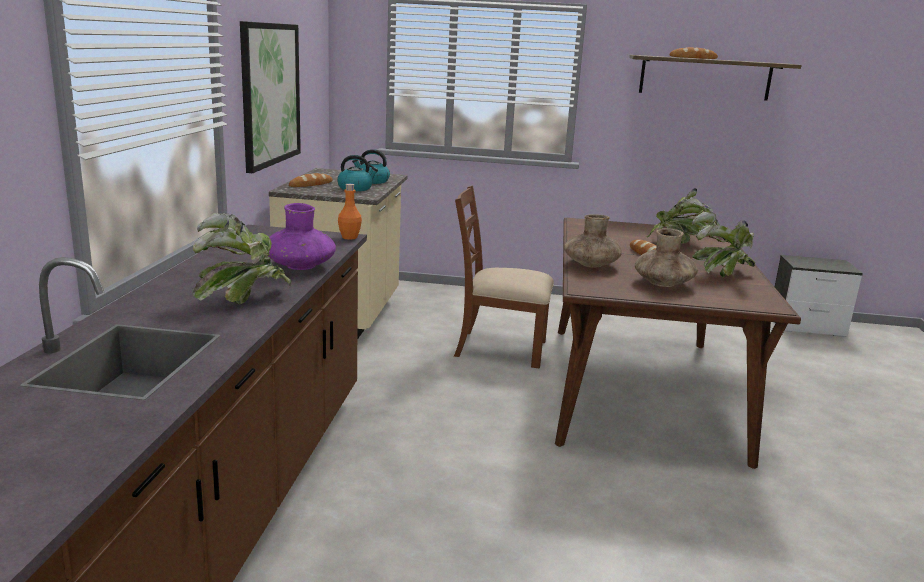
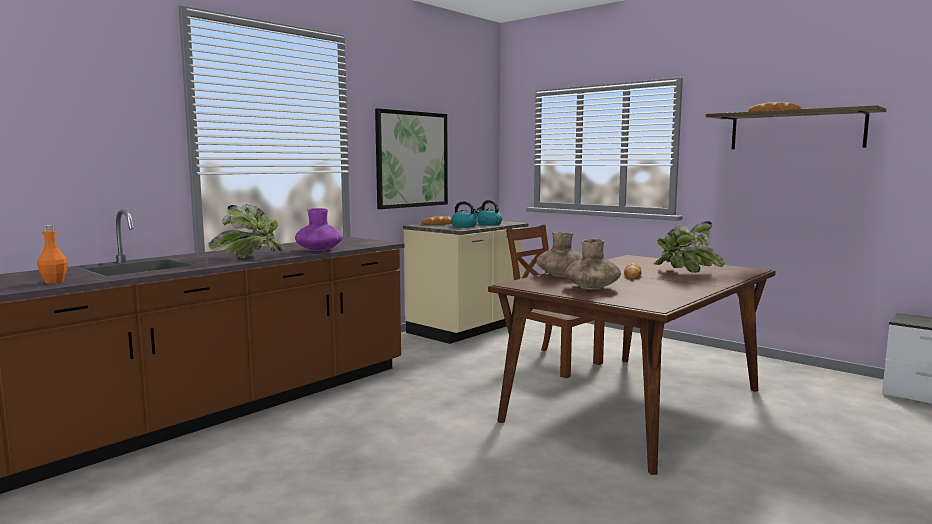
camera: 35 degrees right, 10 degrees down
(349, 237) = (388, 243): orange bottle -> orange bottle (54, 282)
(719, 274) = (667, 289): potted plant -> none

